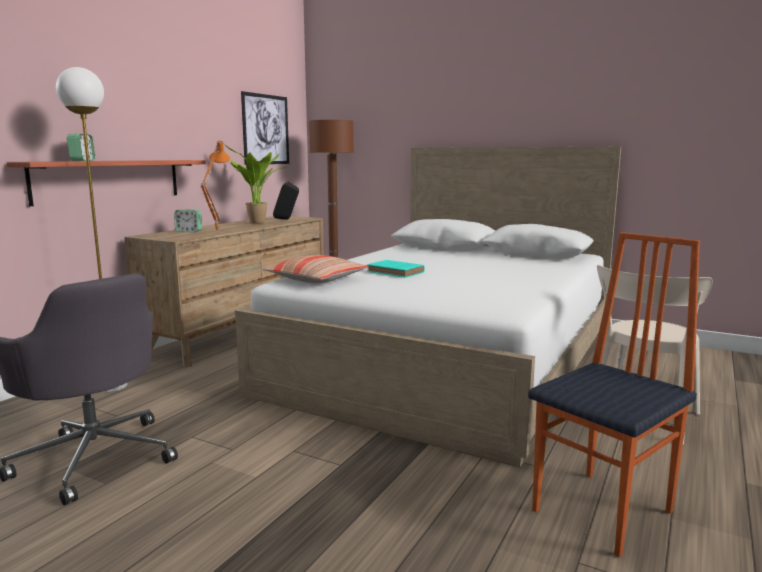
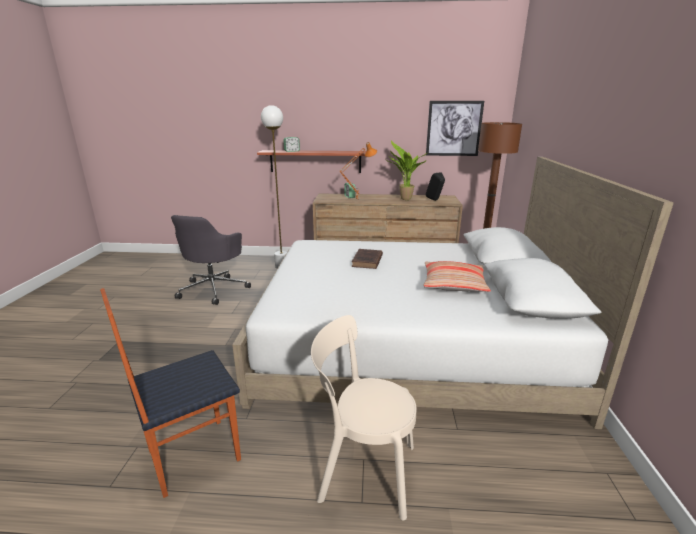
camera: 65 degrees right, 10 degrees up
(316, 279) = (322, 247): pillow -> pillow (453, 284)
(396, 272) = (367, 261): turquoise book -> brown book
(605, 511) = (193, 455): chair -> chair turned 120 degrees clockwise

